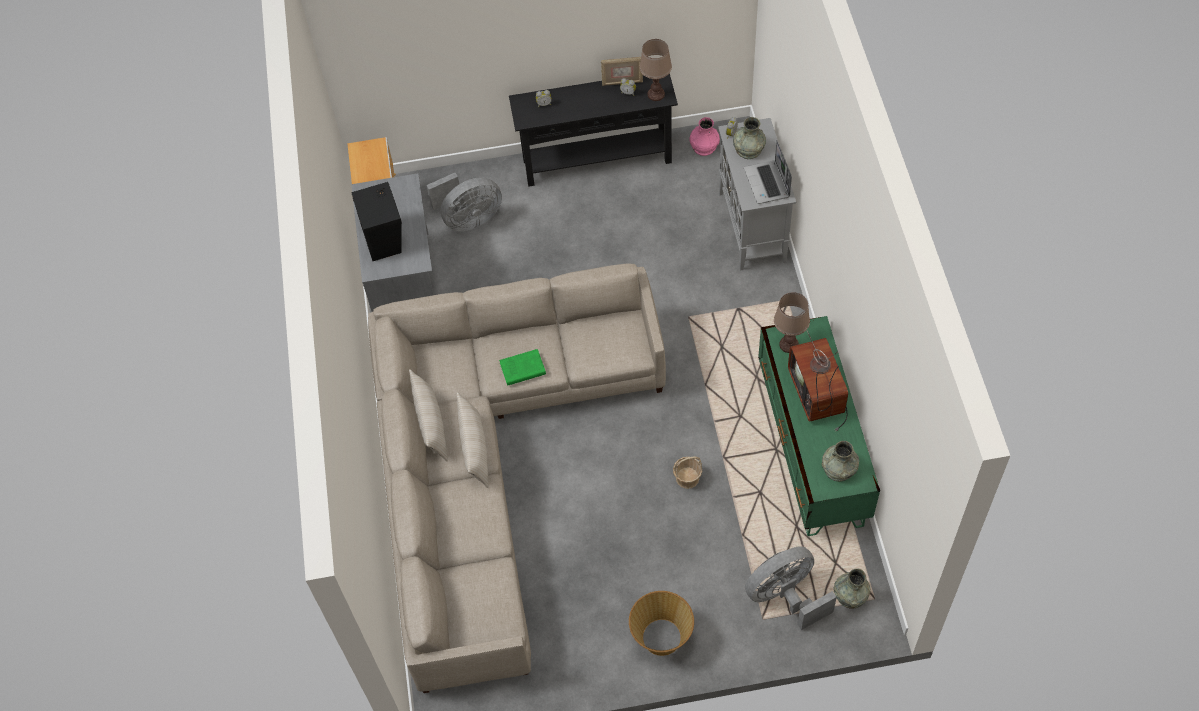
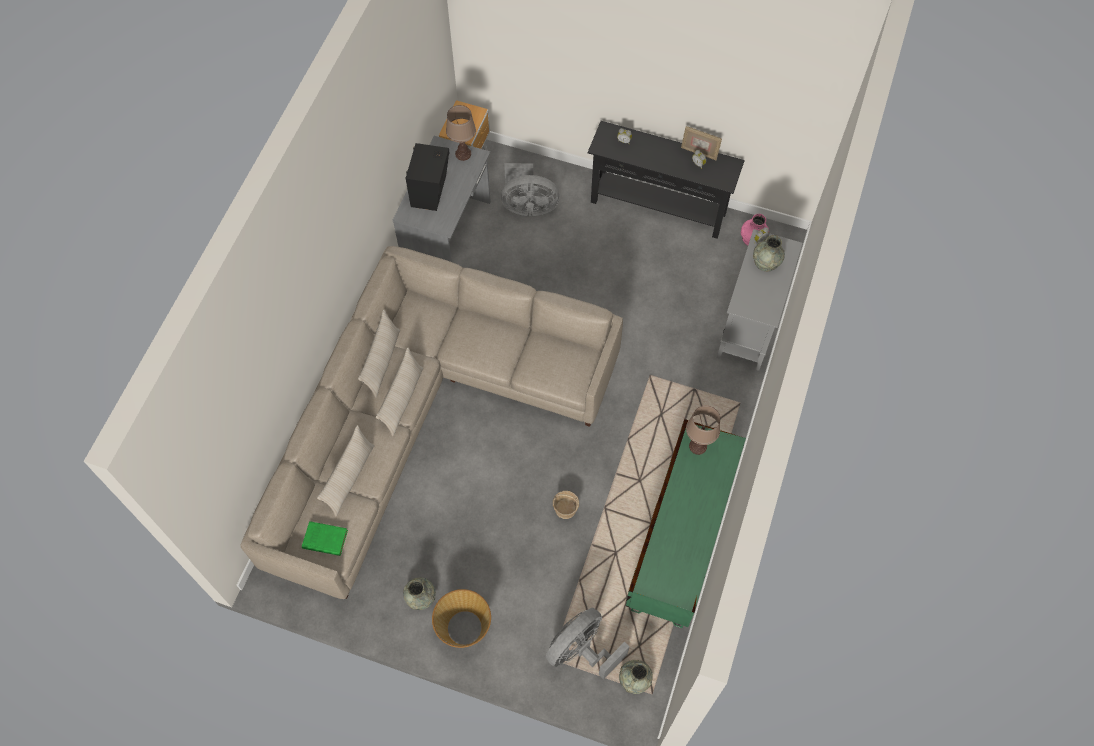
camera: 25 degrees right, 5 degrees up
(471, 548) = (350, 478): none -> beige pillow
(521, 369) = (477, 353): green book -> green book (324, 539)
(655, 94) = (720, 176): brown table lamp -> brown table lamp (463, 154)
(767, 183) = (763, 299): laptop -> none
(785, 596) = (581, 650): grey fan -> grey fan turned 45 degrees counterclockwise
(819, 394) = (695, 502): television -> none
(838, 468) = (672, 574): grey vase -> grey vase (420, 597)

